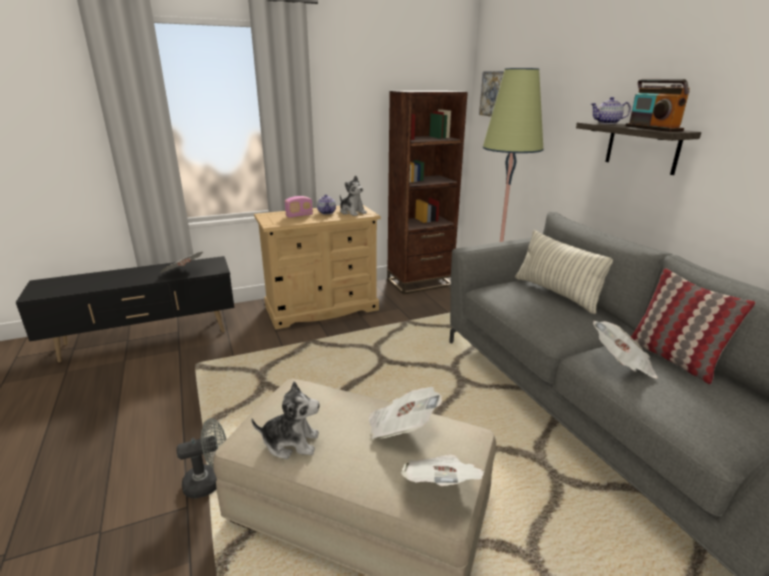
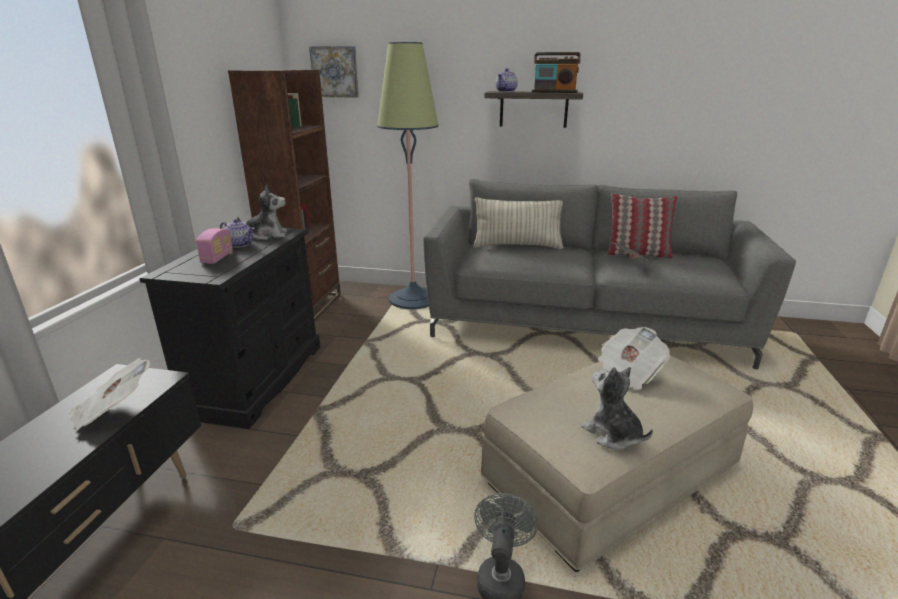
camera: 55 degrees left, 0 degrees up
(291, 442) = (612, 434): plush toy -> plush toy turned 75 degrees counterclockwise
(322, 308) = (257, 378): beige dresser -> black dresser
(440, 485) = (705, 382): newspaper -> none

